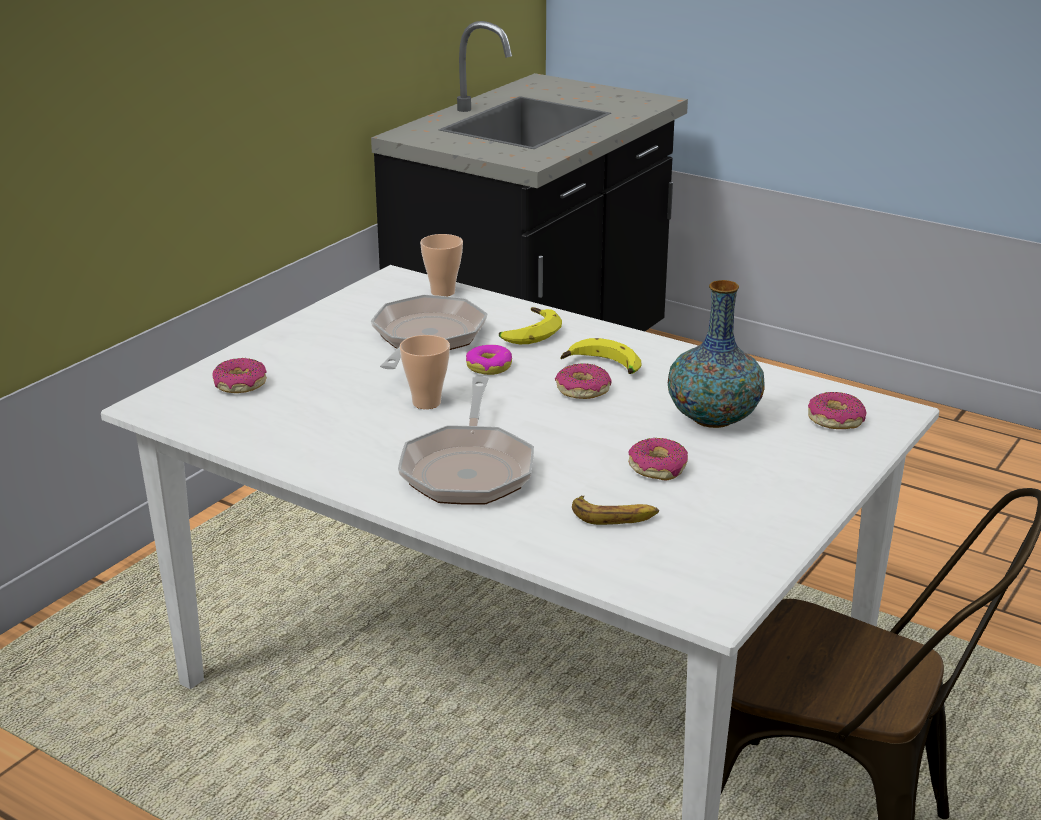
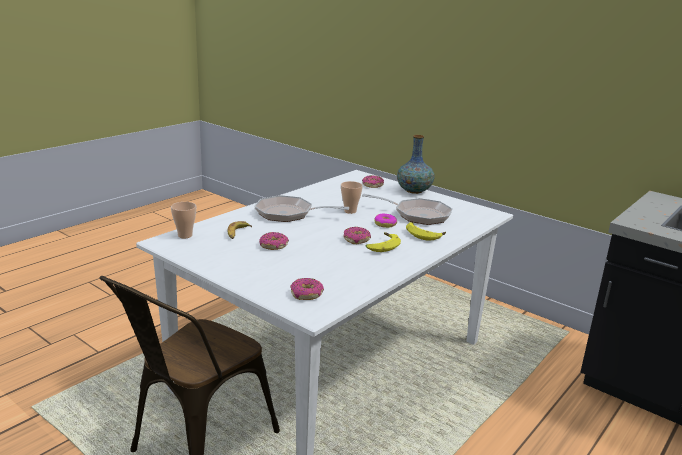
camera: 95 degrees right, 5 degrees down
(443, 292) = (476, 221): cup -> cup (185, 235)
(712, 418) = (318, 264): vase -> vase (414, 191)

